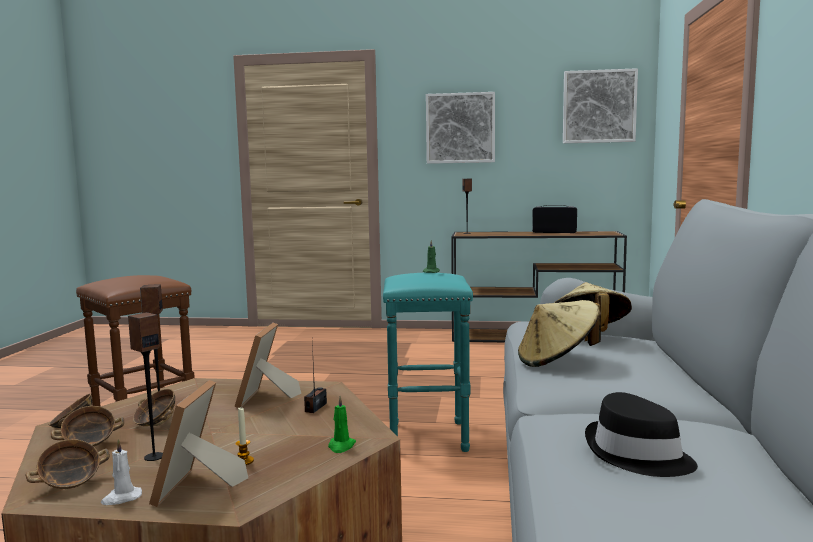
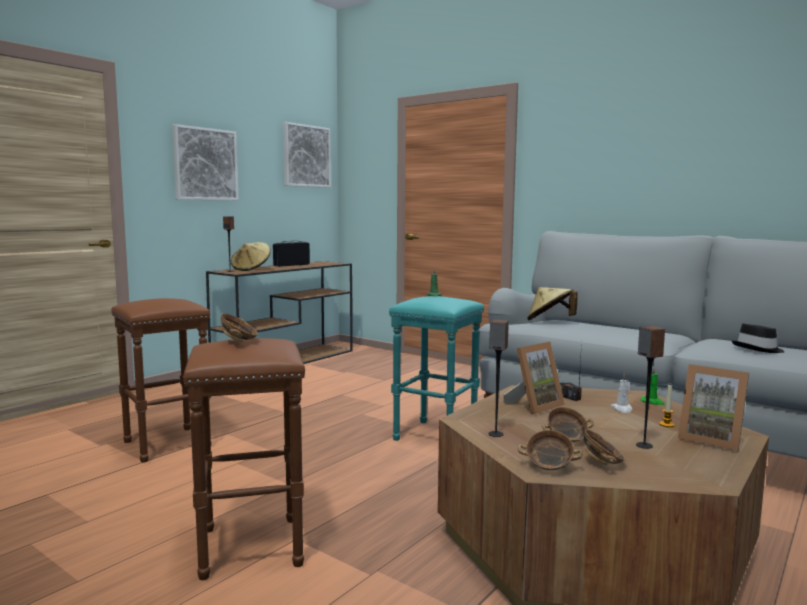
camera: 60 degrees left, 0 degrees up
(71, 485) = (691, 472): bowl -> bowl (240, 341)
(121, 498) = (721, 459): white candle -> white candle (622, 409)
(266, 399) = (534, 406): picture frame -> picture frame turned 75 degrees counterclockwise
(293, 366) = (168, 443): none -> brown stool
(557, 360) = (598, 333): beige hat -> beige hat (251, 269)

